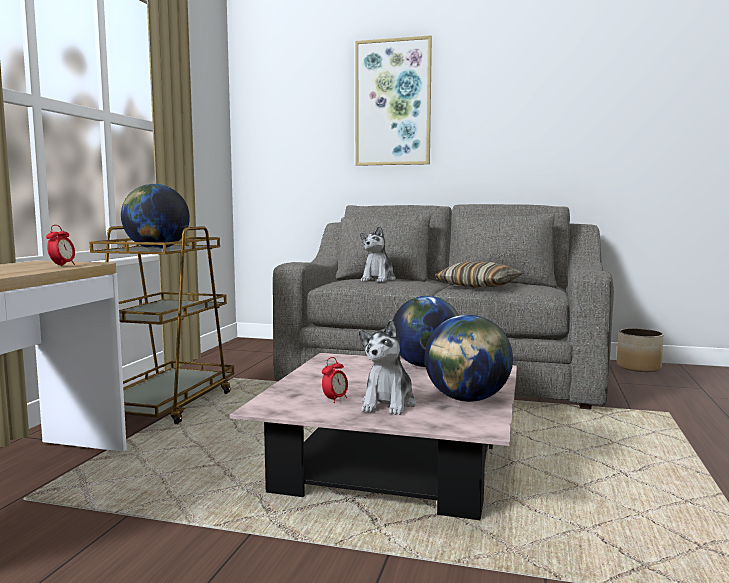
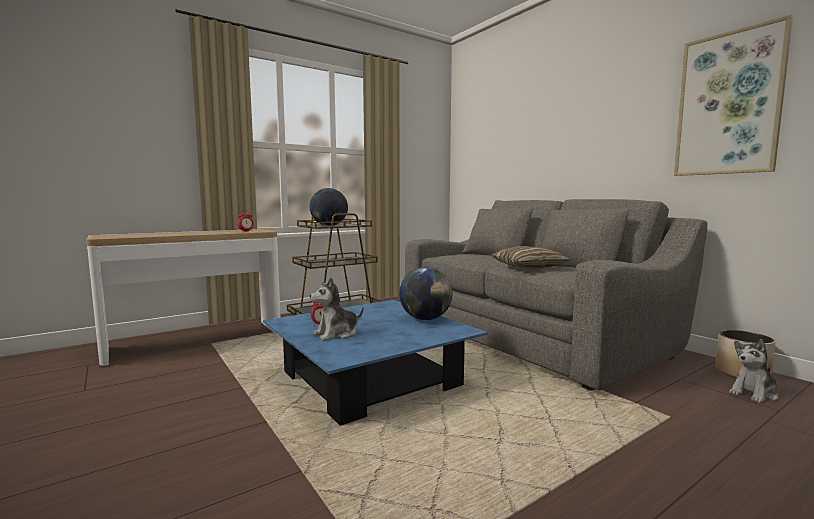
camera: 40 degrees right, 0 degrees up
(378, 280) = (474, 255): plush toy -> plush toy (754, 393)
(393, 103) = (542, 119): picture -> picture (728, 104)
(393, 463) = (371, 379): pink coffee table -> blue coffee table
(467, 399) = (383, 343): globe -> none

